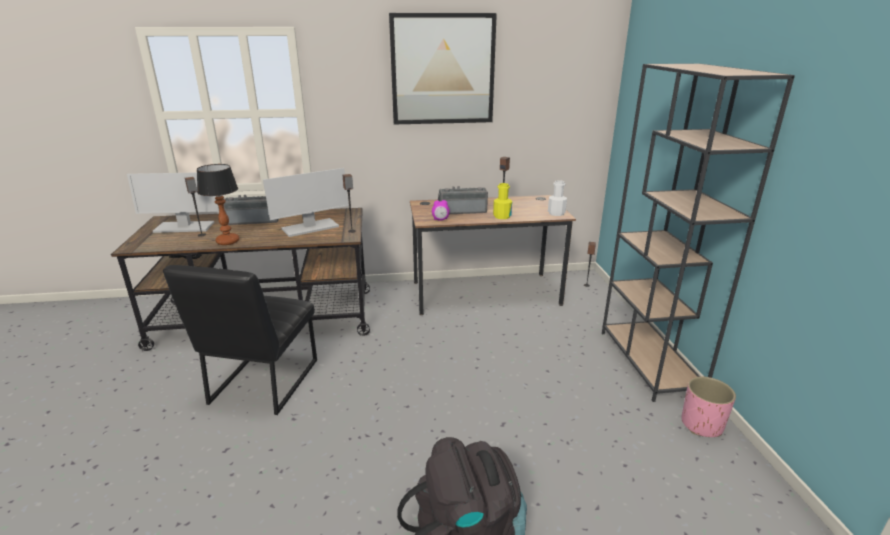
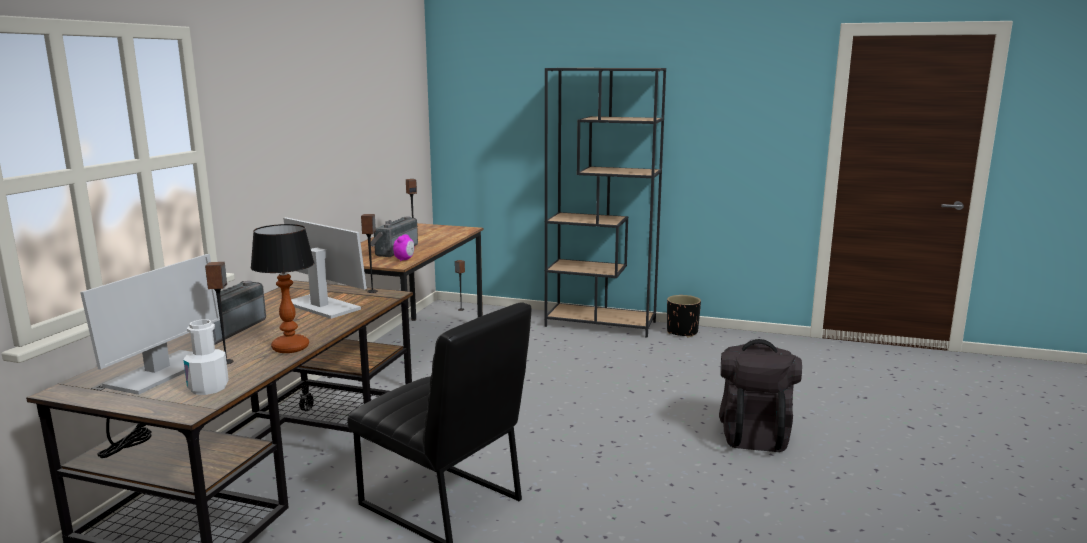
camera: 65 degrees left, 10 degrees down
(310, 228) = (323, 306): monitor -> monitor turned 45 degrees counterclockwise
(442, 70) = (323, 86): picture -> none
(502, 216) = (436, 242): yellow bottle -> none
(556, 213) = (460, 229): white bottle -> white bottle (208, 388)
(701, 424) = (682, 332): pink planter -> black planter

